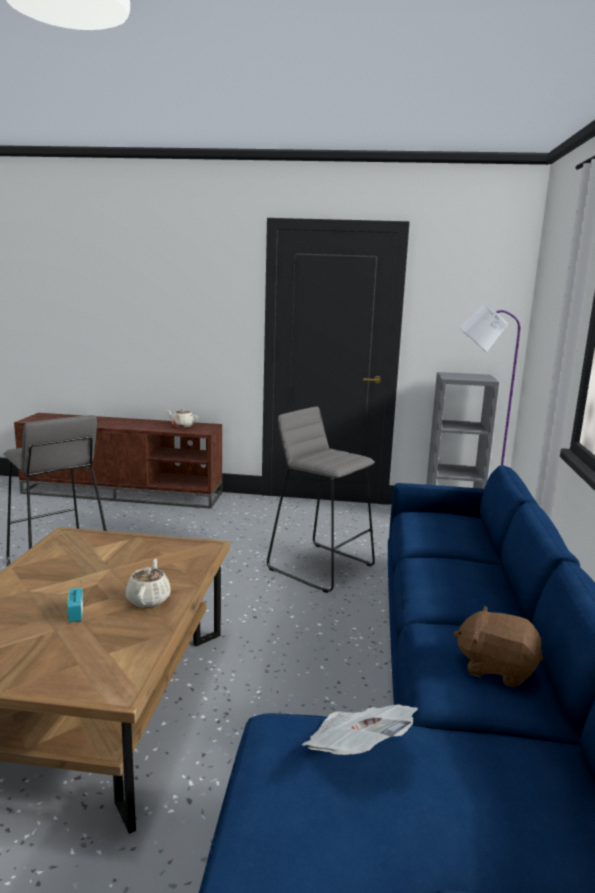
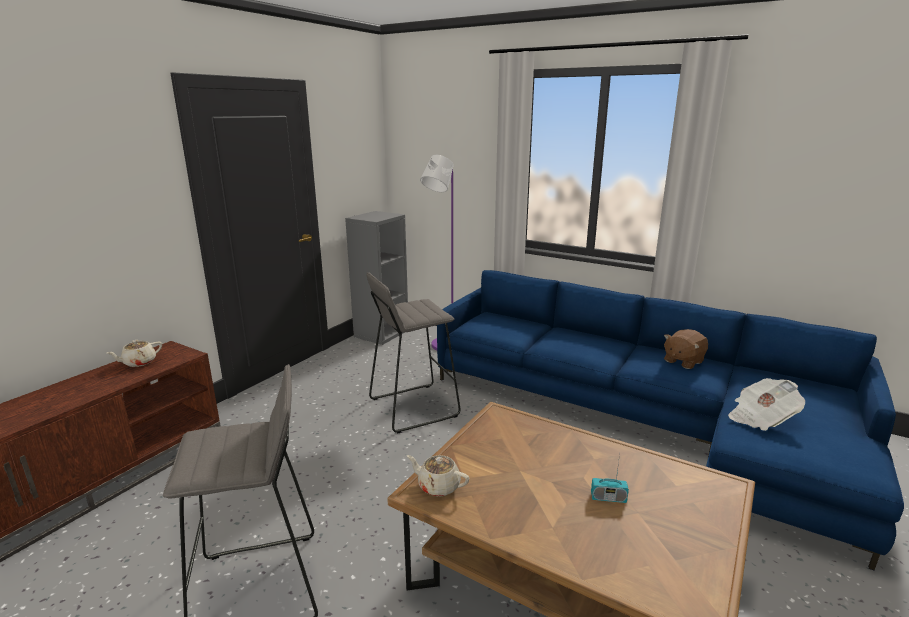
camera: 65 degrees left, 5 degrees up
(149, 599) = (590, 456): beige teapot -> beige teapot (438, 486)

